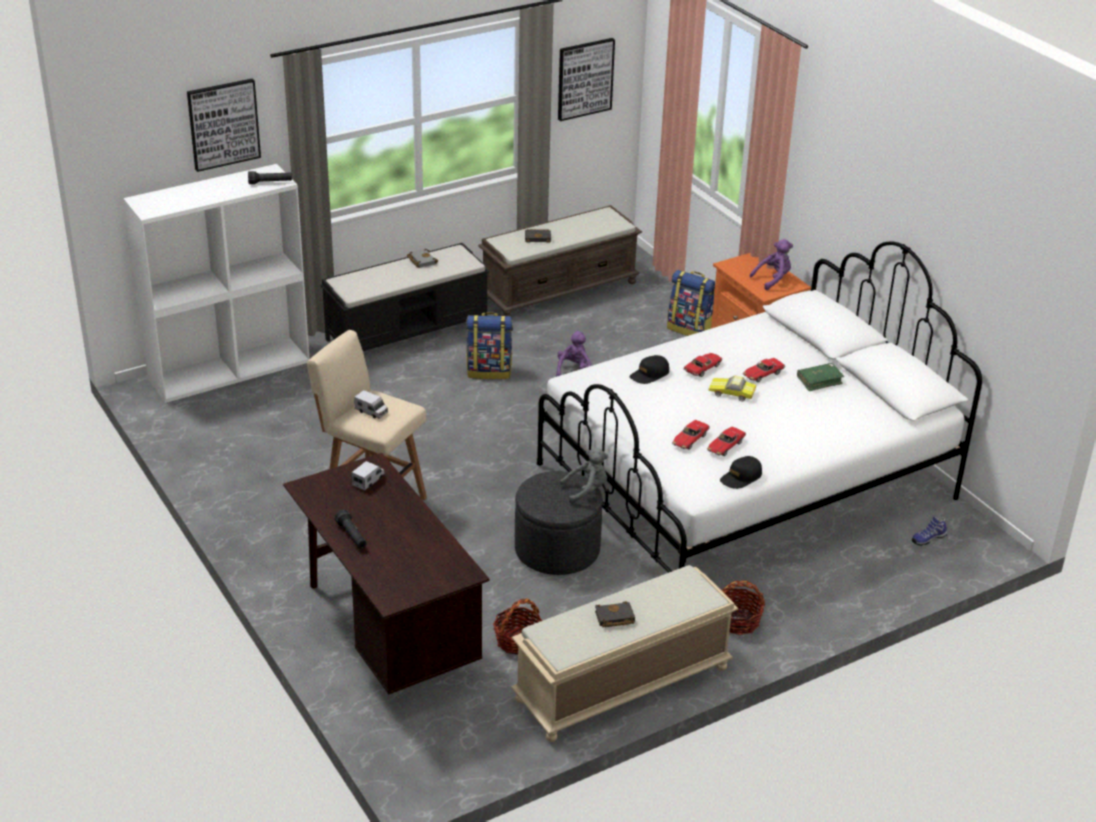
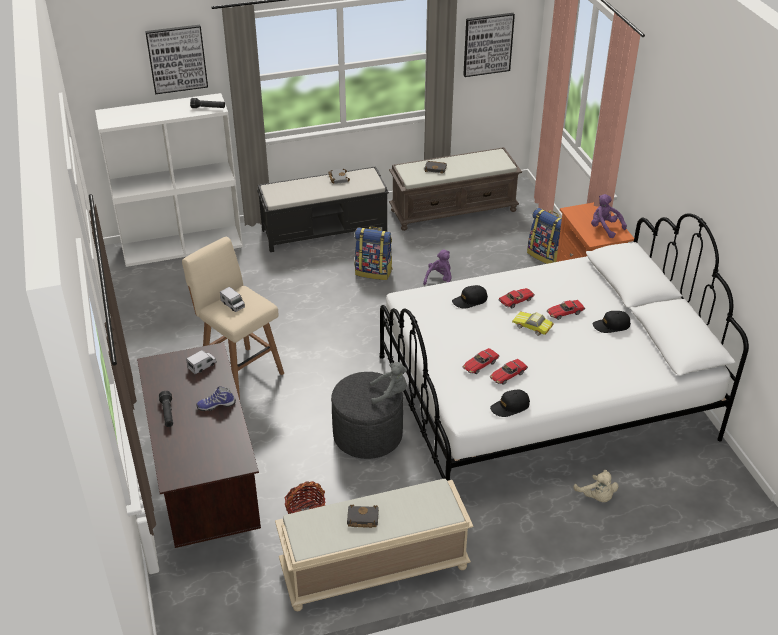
camera: 15 degrees right, 5 degrees up
(737, 621) = (491, 525): basket -> none
(773, 279) = (604, 228): purple plush toy -> purple plush toy turned 120 degrees counterclockwise
(819, 381) = (611, 325): green book -> black cap
(843, 575) = (596, 497): none -> beige plush toy
(928, 538) = (683, 474): shoe -> shoe (216, 405)

